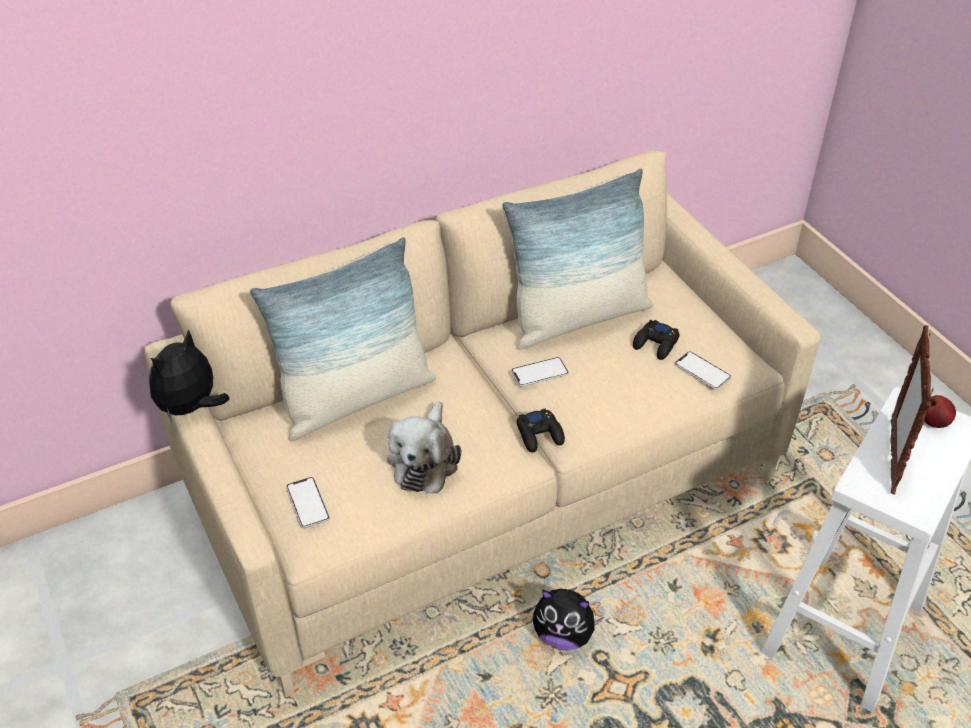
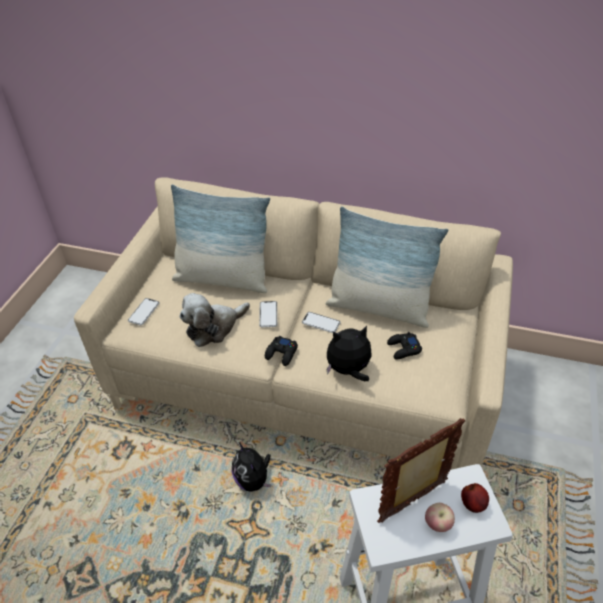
camera: 45 degrees right, 0 degrees up
(191, 407) = (142, 237): plush toy -> plush toy (349, 370)
(702, 371) = (411, 381): phone -> phone (268, 314)
(930, 460) = (437, 524): none -> apple

